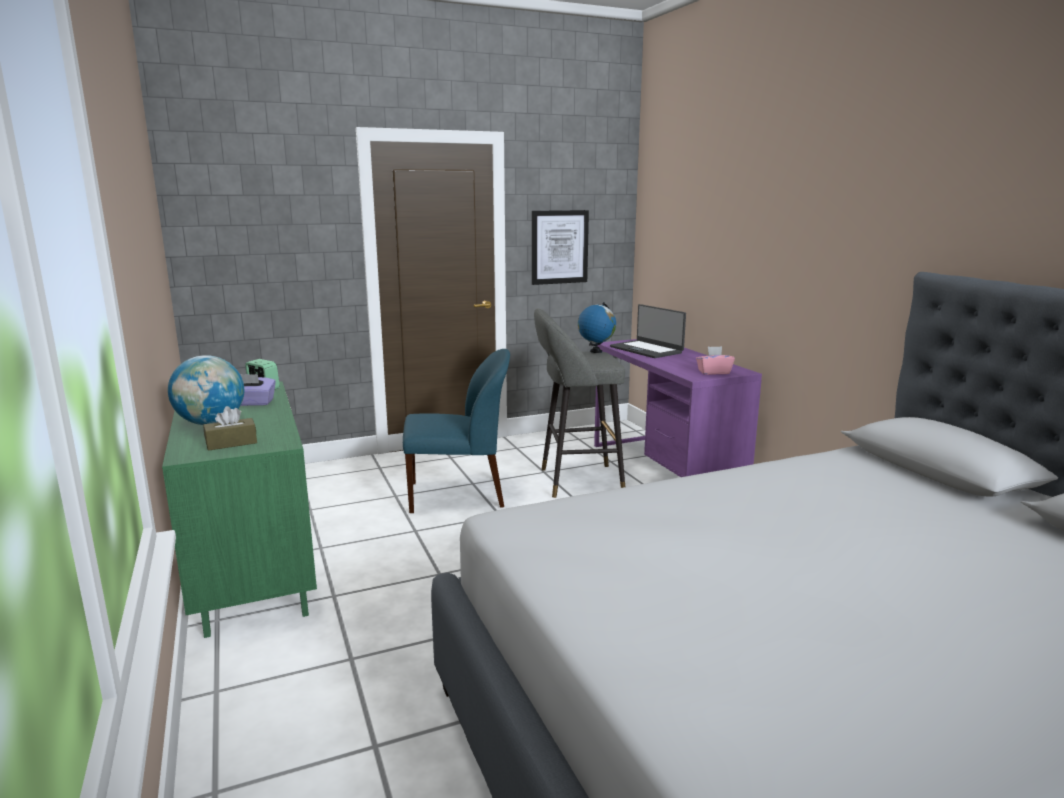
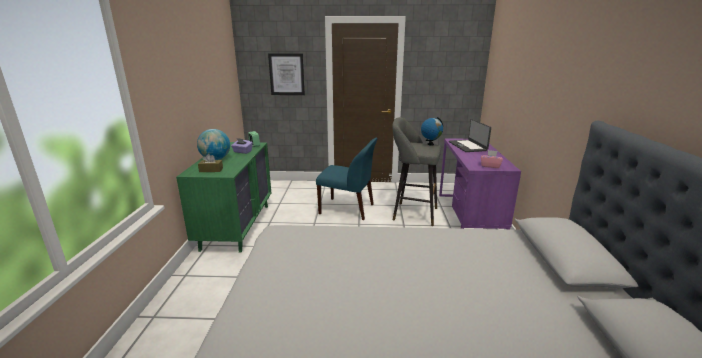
camera: 25 degrees right, 5 degrees up
(559, 247) = (435, 81): picture -> picture (286, 74)

